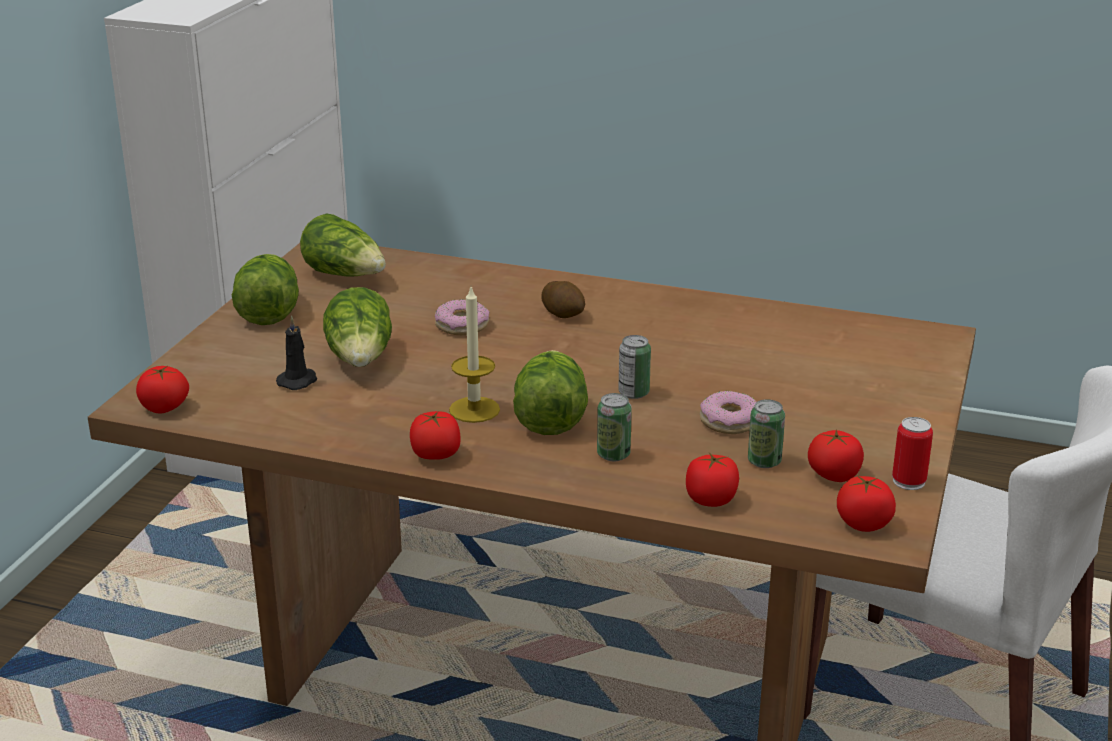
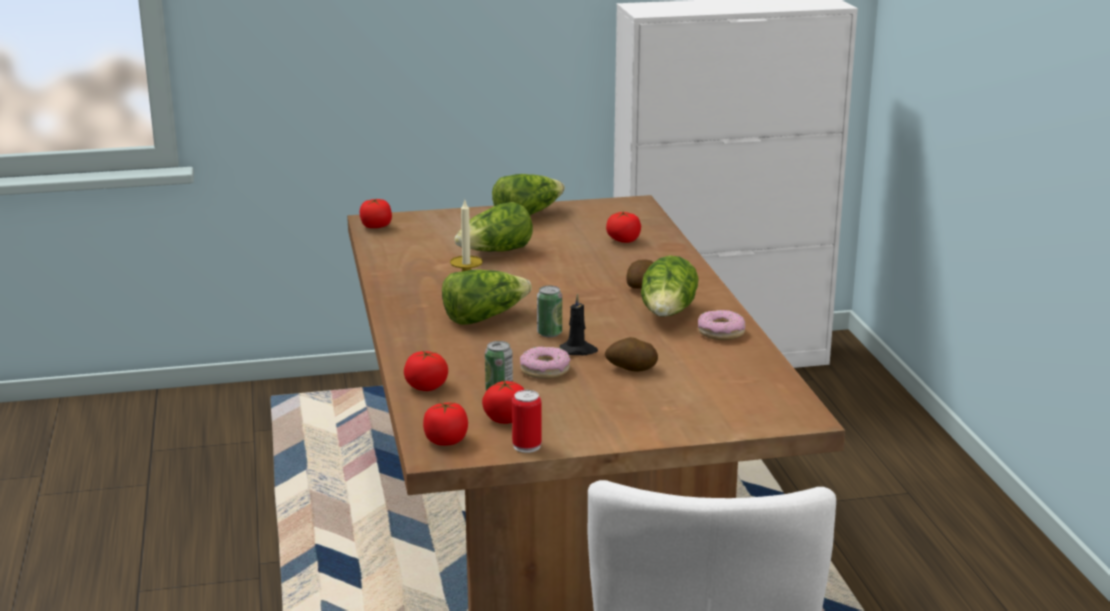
camera: 60 degrees right, 5 degrees down
(298, 381) = (446, 246): black candle -> black candle (578, 350)
(346, 275) = (607, 218): lettuce -> lettuce (668, 314)
(435, 454) = (397, 300): tomato -> tomato (623, 240)
(462, 325) = (580, 265): donut -> donut (721, 332)
(613, 455) = (454, 346): can -> none
(766, 378) = (631, 369): none -> potato

